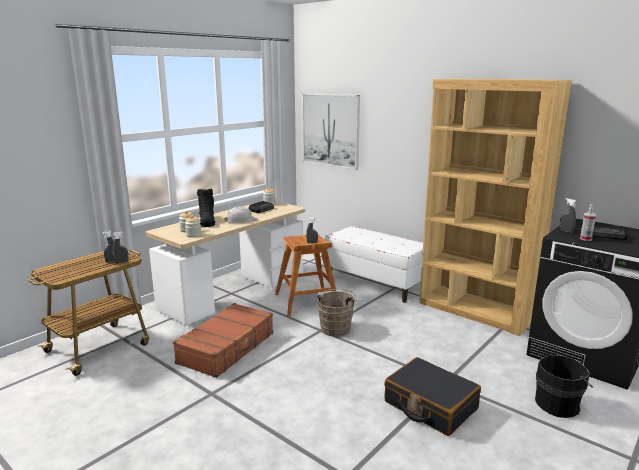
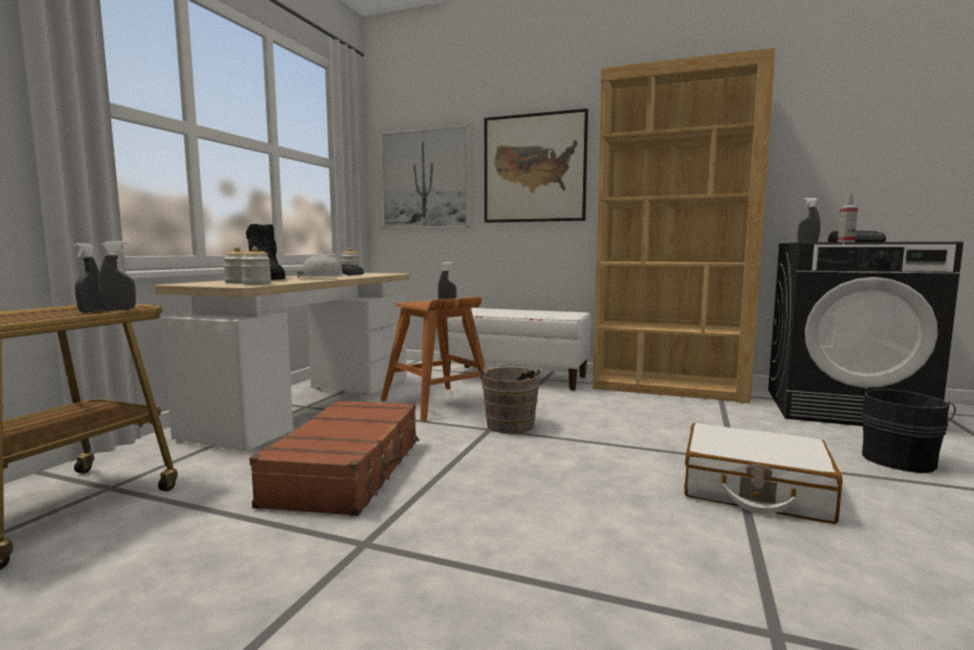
camera: 20 degrees left, 10 degrees down
(401, 133) = (534, 168): none -> picture
(430, 405) = (754, 490): black suitcase -> white suitcase

